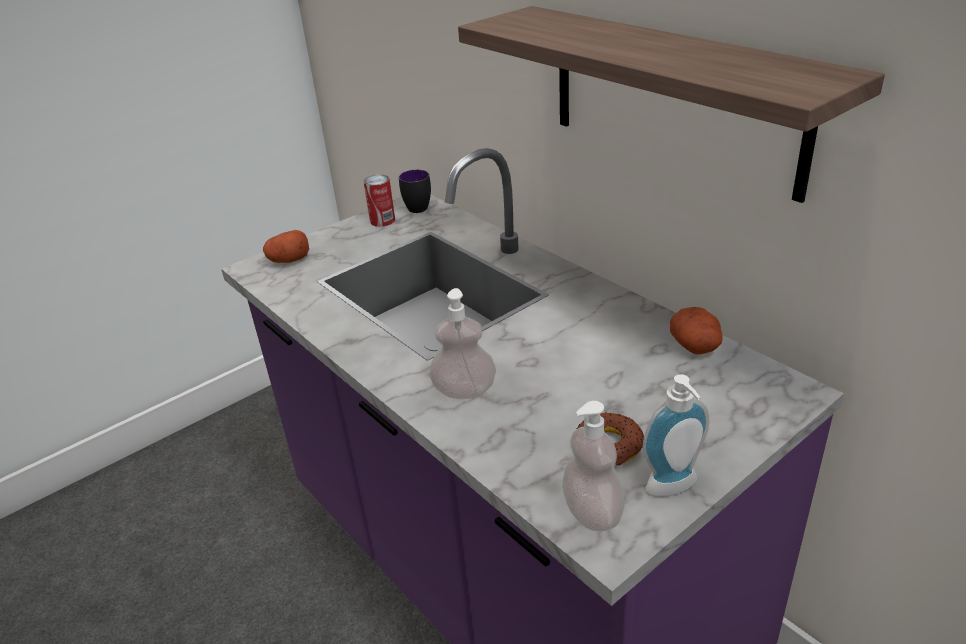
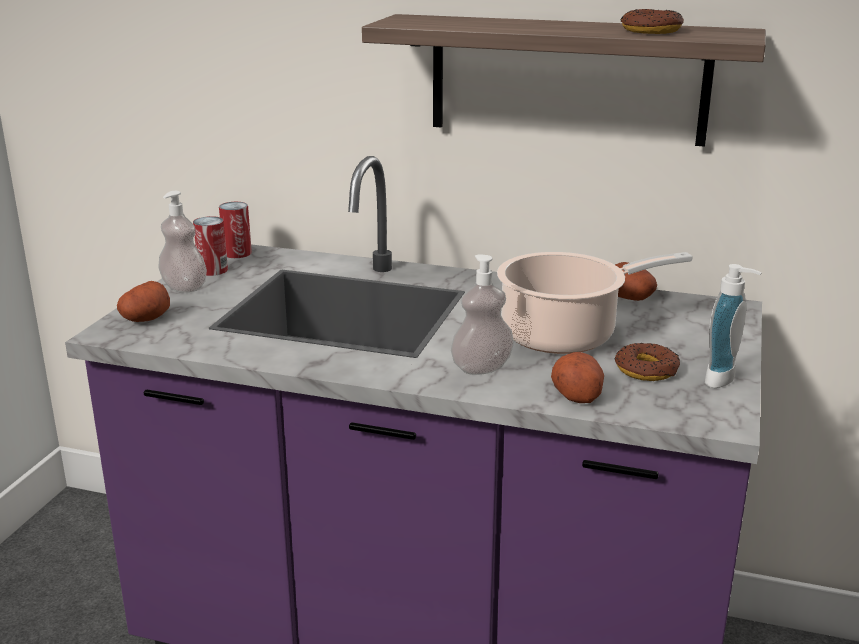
camera: 35 degrees left, 10 degrees down
(418, 206) = (237, 253): mug -> can
(511, 450) = (576, 393): none -> potato
(581, 374) = (566, 334): none -> cooking pot
(592, 513) = (688, 409): soap dispenser -> soap dispenser (184, 287)
(722, 63) = (651, 30): none -> donut

